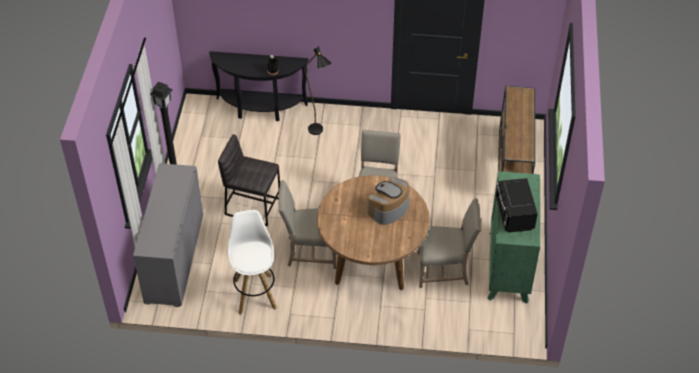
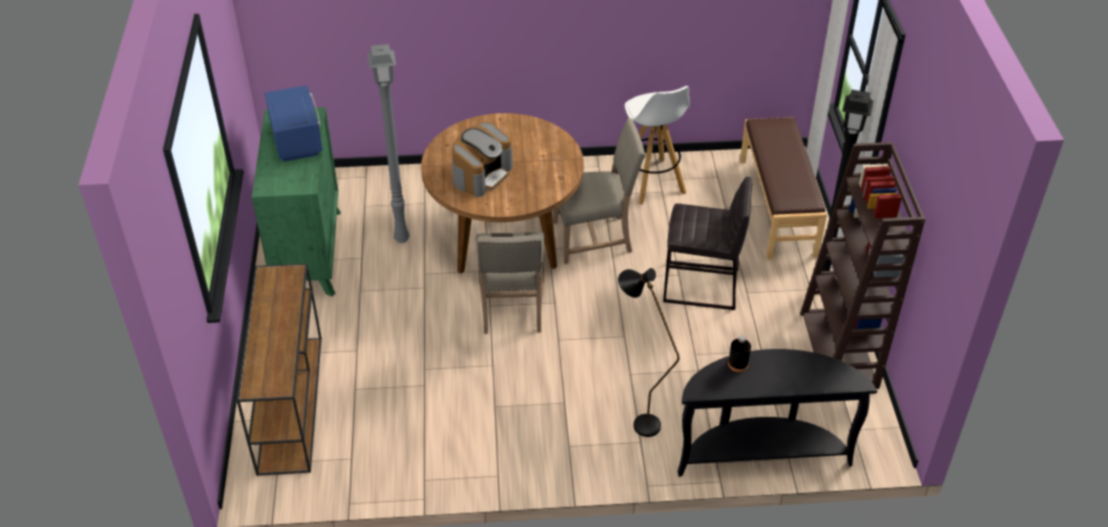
camera: 170 degrees right, 5 degrees down
(174, 258) = (778, 207): grey cabinet -> brown bench
(189, 155) = (840, 350): none -> brown bookcase
(444, 269) = (400, 238): beige chair -> grey floor lamp
(514, 215) = (297, 139): black microwave -> blue microwave

